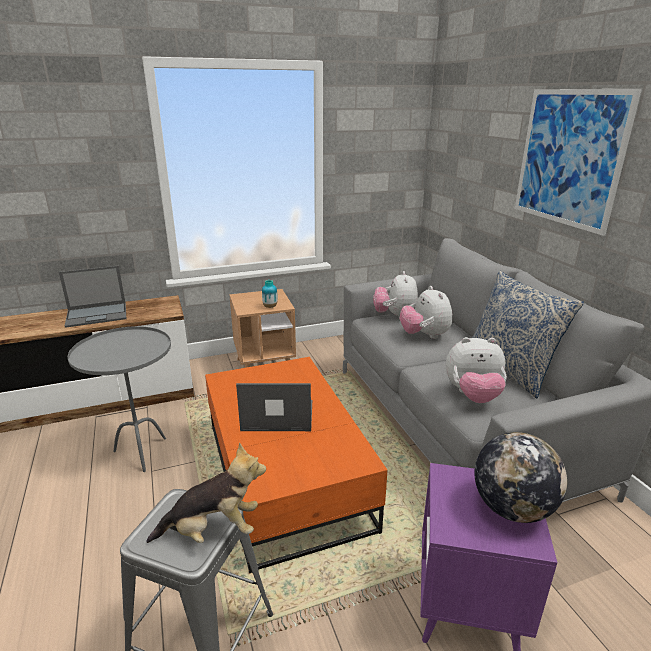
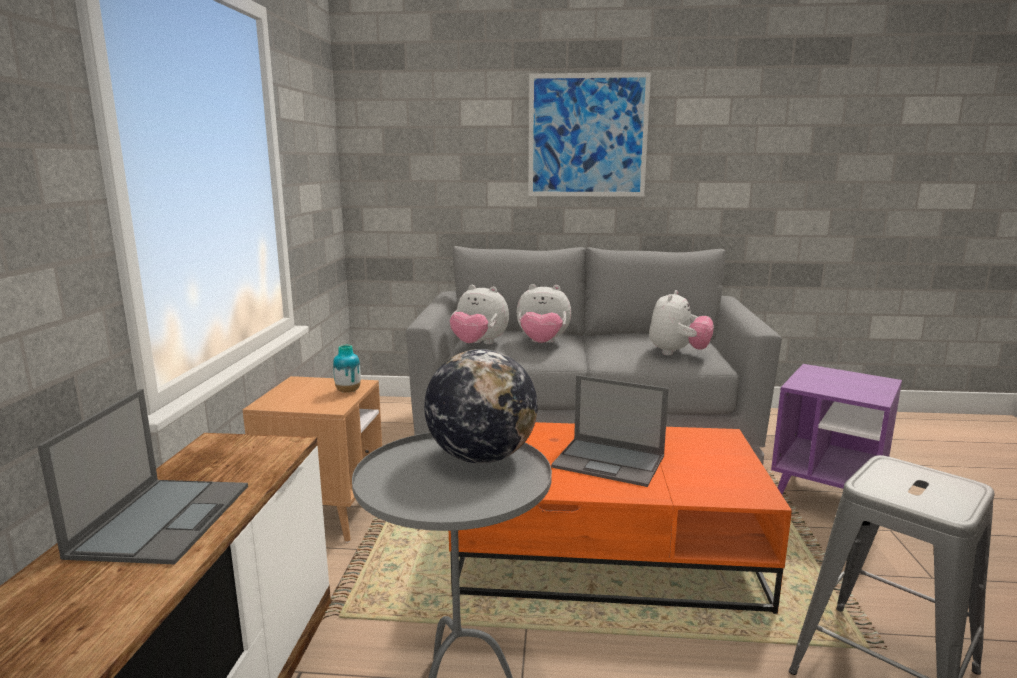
camera: 65 degrees left, 10 degrees down
(213, 530) = (918, 472): plush toy -> none
(276, 416) = (610, 462): laptop -> laptop turned 90 degrees counterclockwise
(509, 370) = (640, 335): pillow -> none
(512, 508) = (844, 377): globe -> globe (481, 457)

